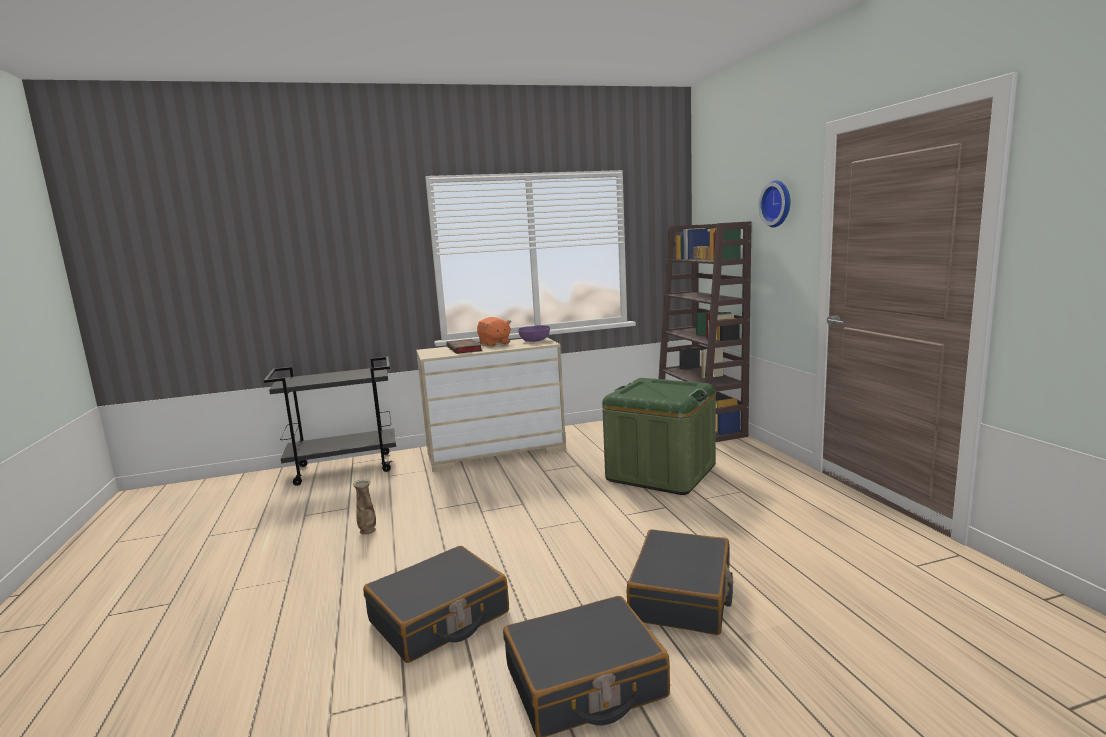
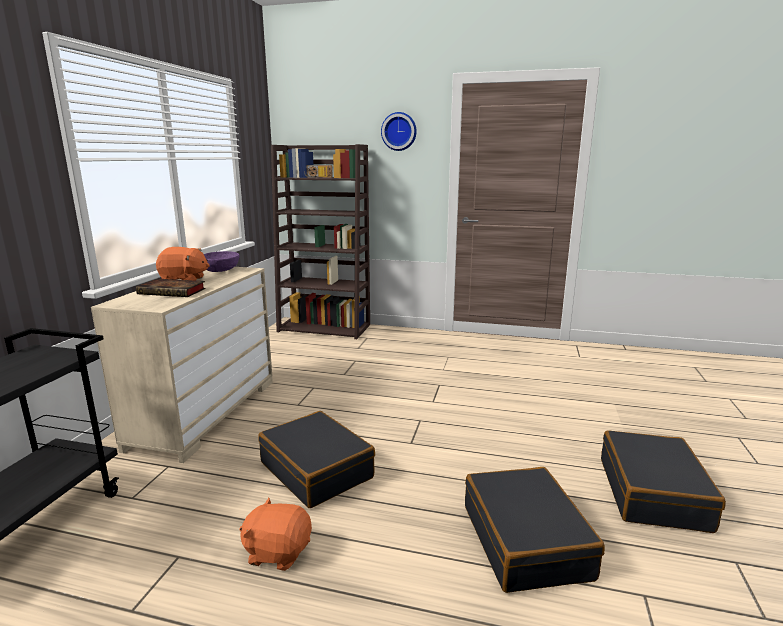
camera: 60 degrees left, 5 degrees up
(367, 531) = (278, 551): vase -> orange plush toy
(661, 473) = (381, 366): green storage box -> none
(682, 596) = (566, 423): black suitcase -> black suitcase (317, 470)

